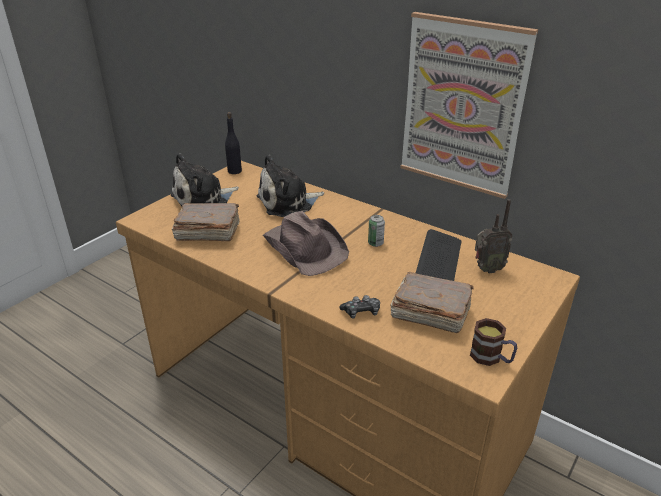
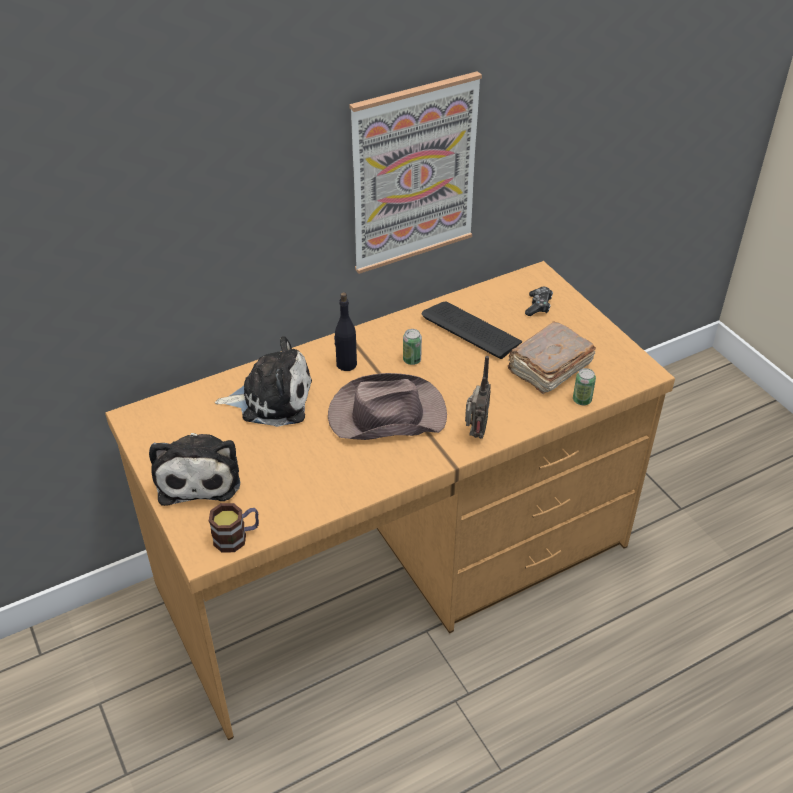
camera: 65 degrees left, 10 degrees up
(207, 232) = (291, 490): brown book -> none
(234, 171) = (138, 425): black bottle -> black bottle (346, 364)
(288, 203) = (271, 399): plush toy -> plush toy turned 90 degrees counterclockwise
(361, 312) = (524, 411): game controller -> game controller (538, 306)
(404, 343) = (582, 400): none -> can
(487, 269) = (503, 307): radio -> radio (475, 434)
(491, 358) = (624, 358): mug -> mug (237, 537)

